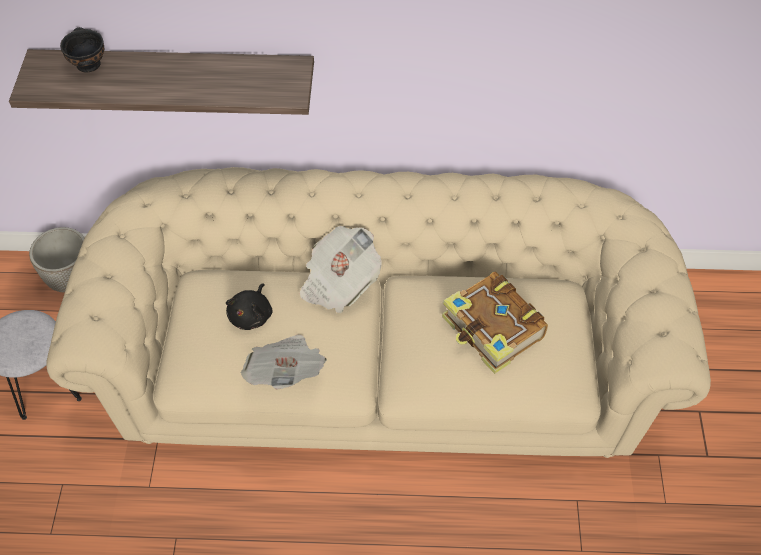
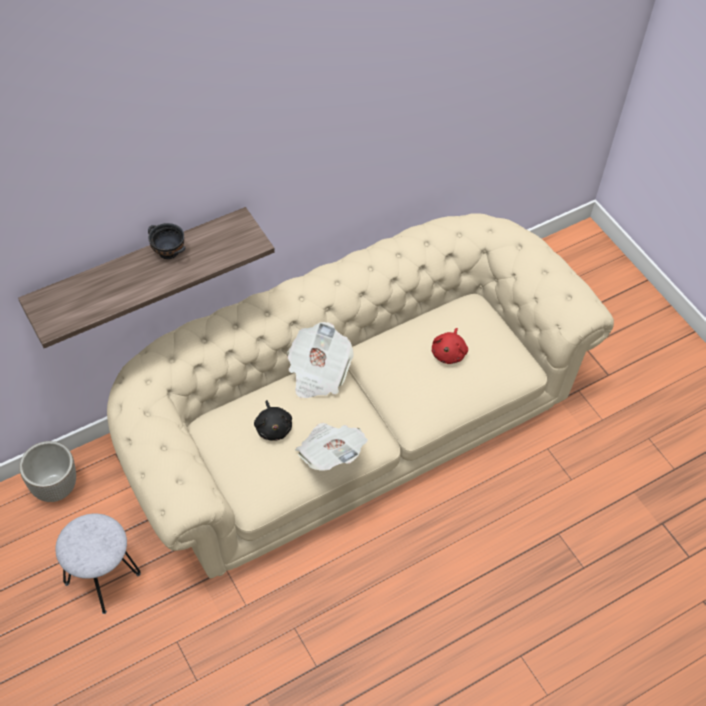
camera: 35 degrees left, 0 degrees up
(88, 65) = (80, 288): black bowl -> black bowl (168, 252)
(492, 330) = (449, 353): book -> red plush toy

